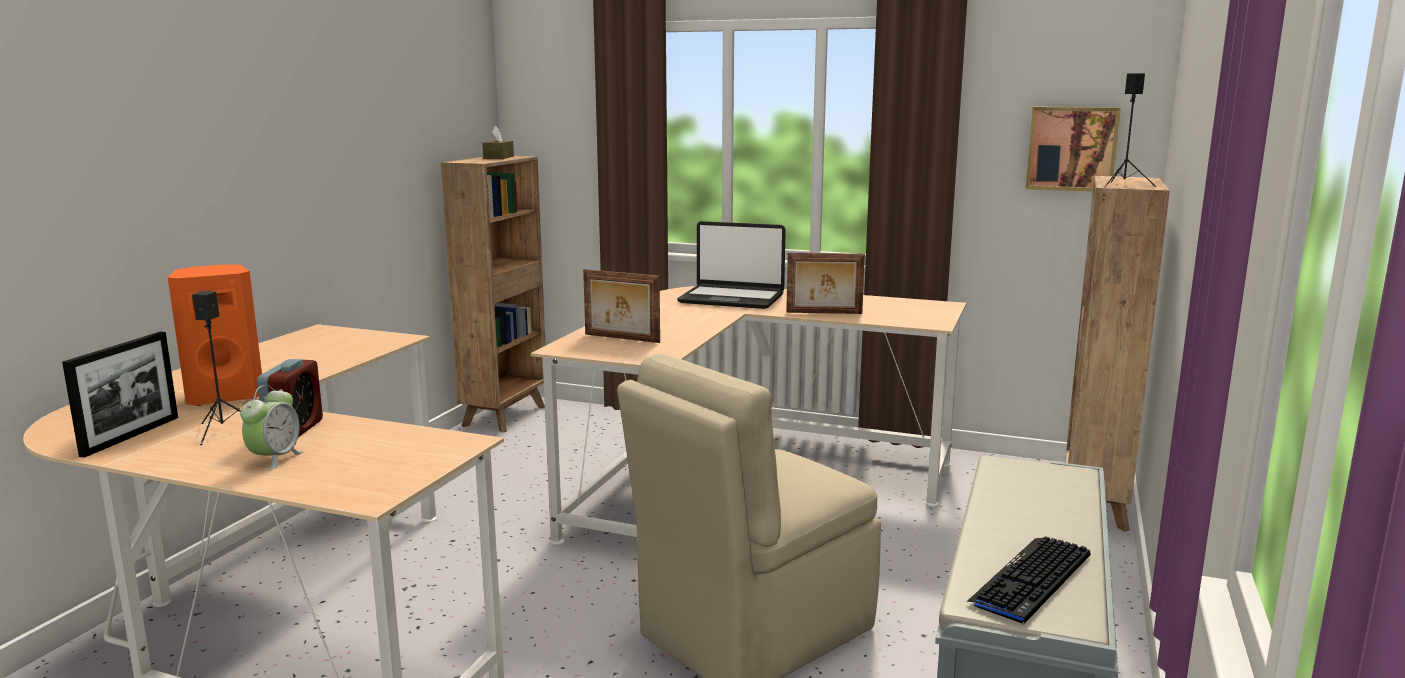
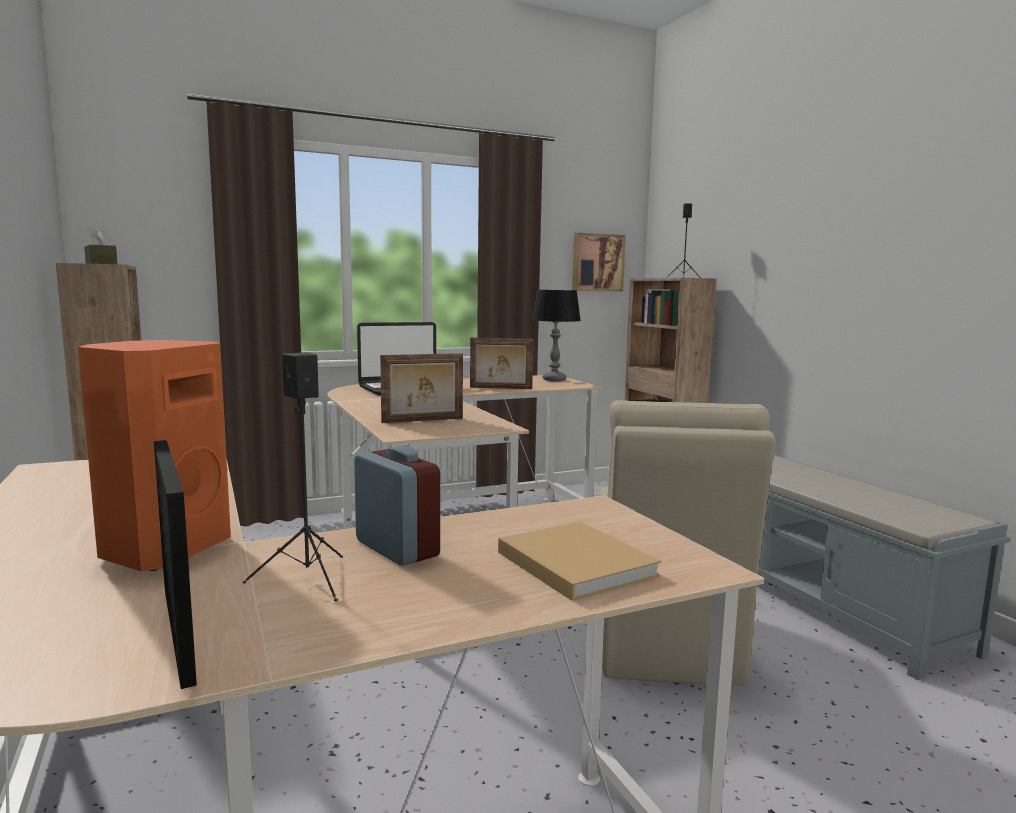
camera: 45 degrees left, 5 degrees down
(275, 459) = (487, 577): alarm clock -> none
(330, 468) = (573, 562): none -> beige book
(824, 313) = (500, 388): picture frame -> picture frame turned 45 degrees clockwise
(931, 310) = (554, 380): none -> table lamp
(1031, 580) = (902, 507): keyboard -> none

